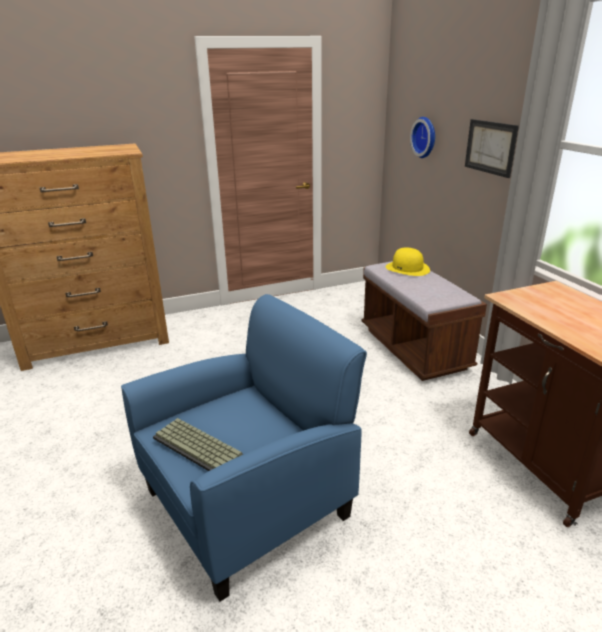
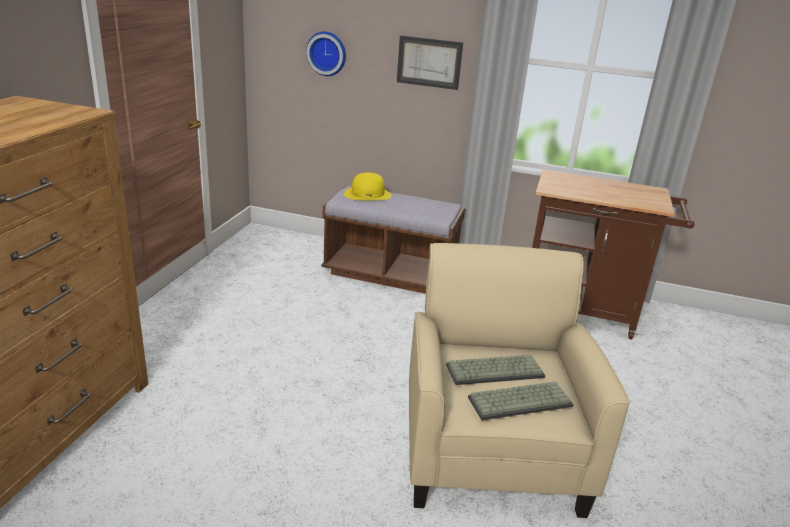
camera: 55 degrees left, 0 degrees up
(232, 419) = (495, 370): none -> keyboard
(249, 502) = (490, 451): blue armchair -> beige armchair

